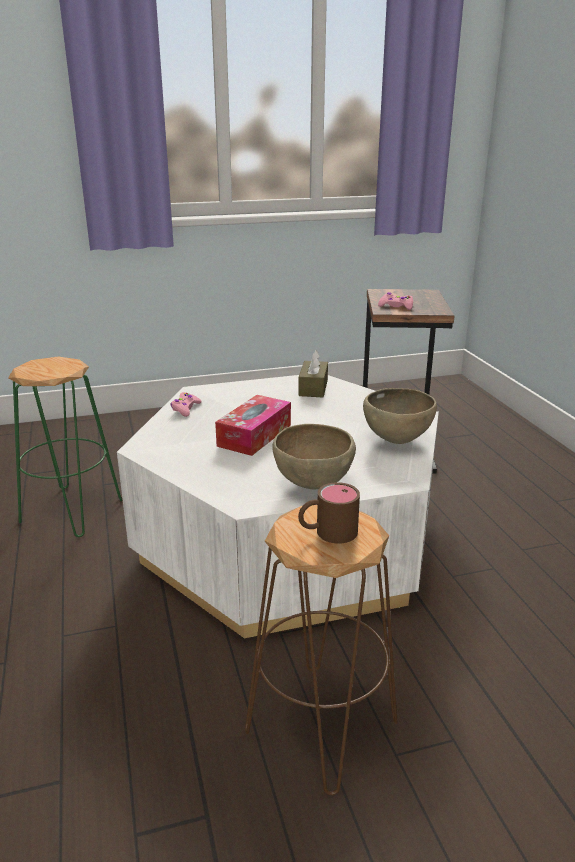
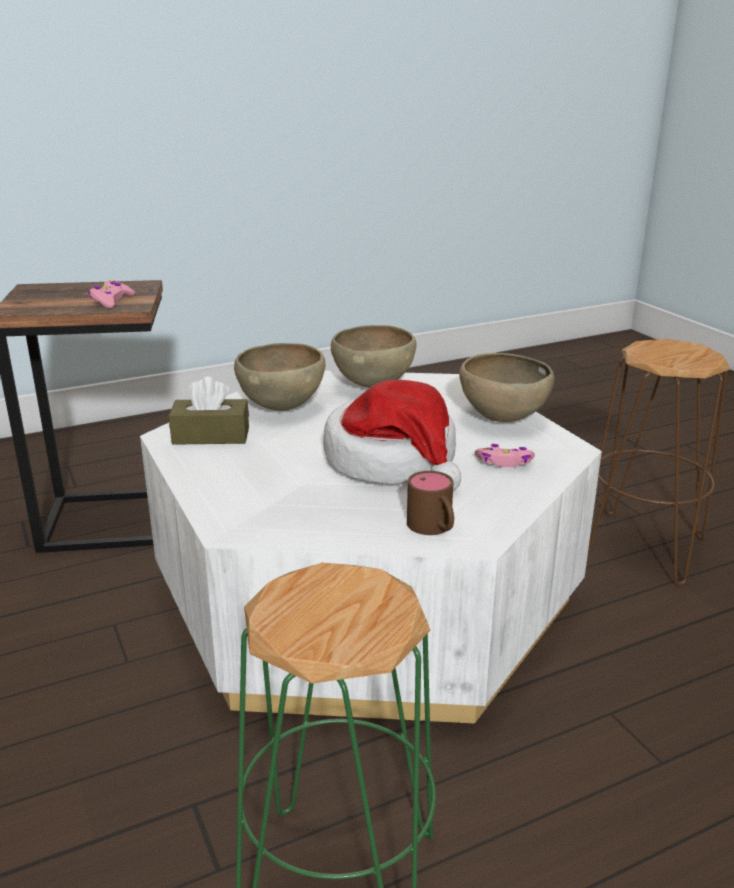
camera: 100 degrees left, 0 degrees up
(185, 408) = (313, 526): pink game controller -> pink game controller (504, 462)
(254, 435) = (393, 461): tissue box -> hat
(327, 533) = (676, 352): brown mug -> brown mug (434, 528)
(355, 407) = (282, 407): none -> brown bowl

